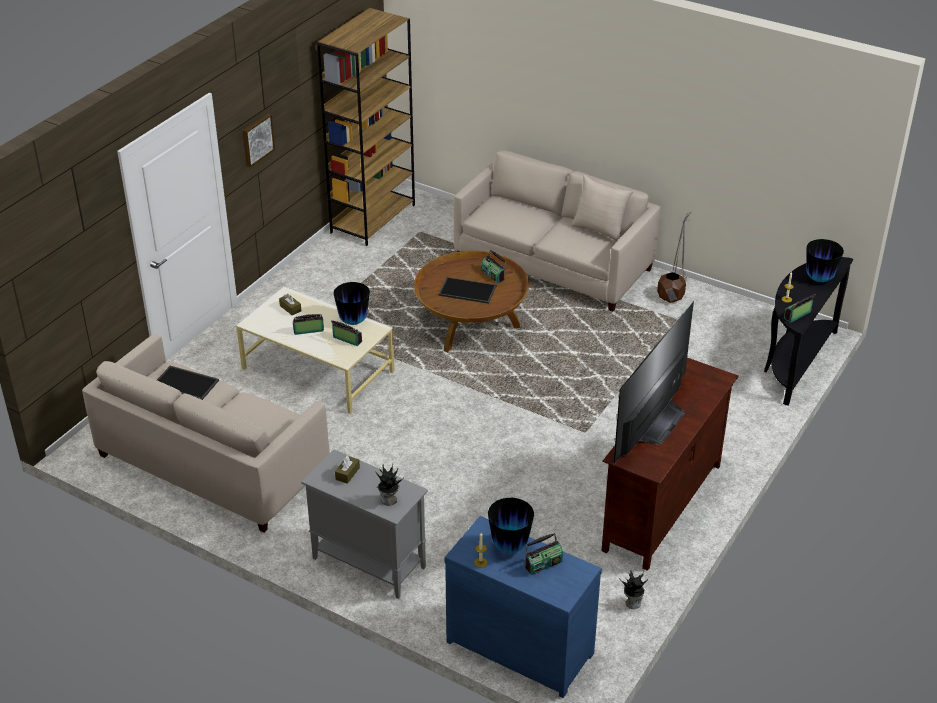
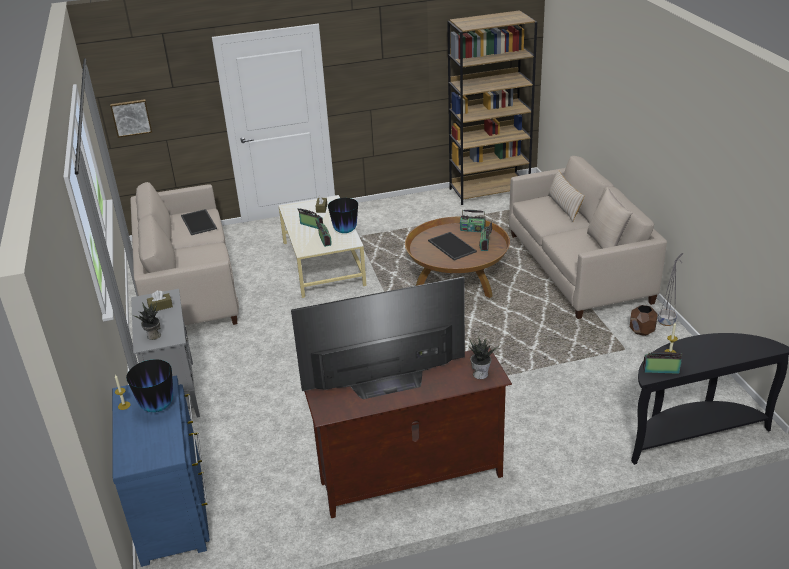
camera: 45 degrees right, 5 degrees down
(257, 139) = (370, 80): picture -> picture (131, 117)
(519, 208) = (564, 207): none -> beige pillow
(543, 564) = (155, 433): radio -> radio (472, 229)
(632, 603) = (285, 534): potted plant -> potted plant (481, 374)
(819, 279) = (730, 351): vase -> none

